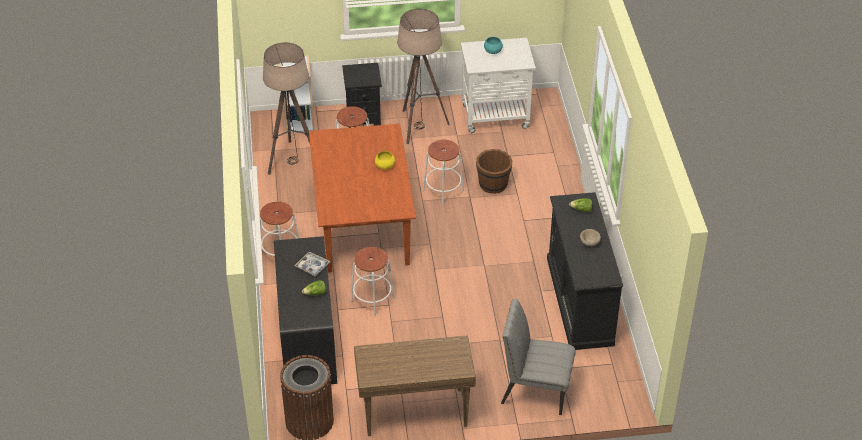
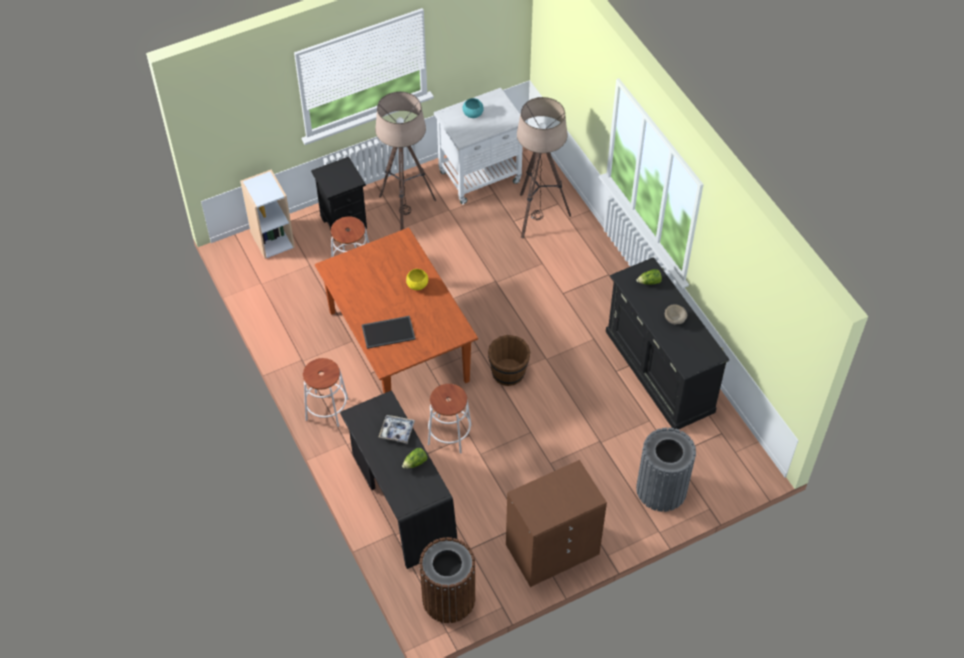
camera: 20 degrees left, 10 degrees up
(293, 161) = (288, 291): floor lamp -> floor lamp (538, 215)
(343, 193) = (388, 331): none -> tray
(414, 413) = (551, 553): brown console table -> brown cabinet
(443, 191) = (465, 282): white stool -> none
(493, 184) = (513, 260): brown bucket -> brown bucket (508, 373)
(535, 391) = (661, 489): grey chair -> grey trash can

